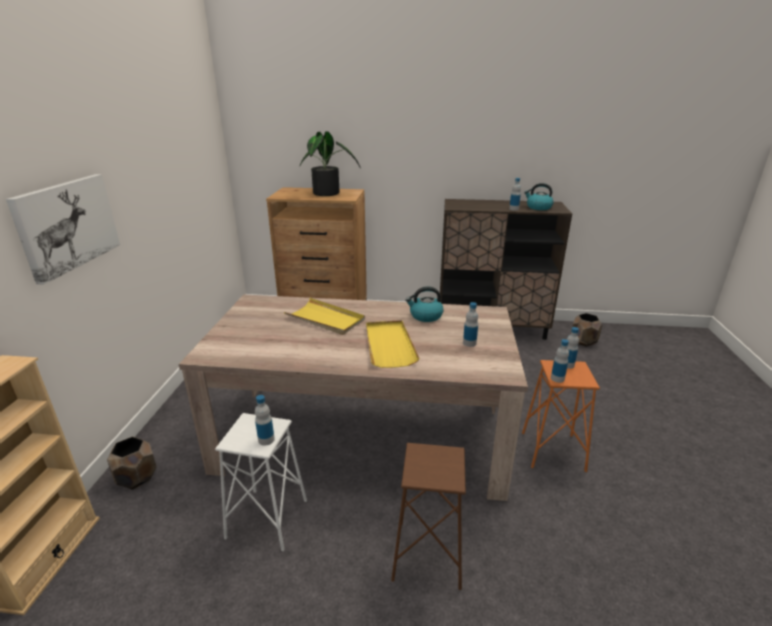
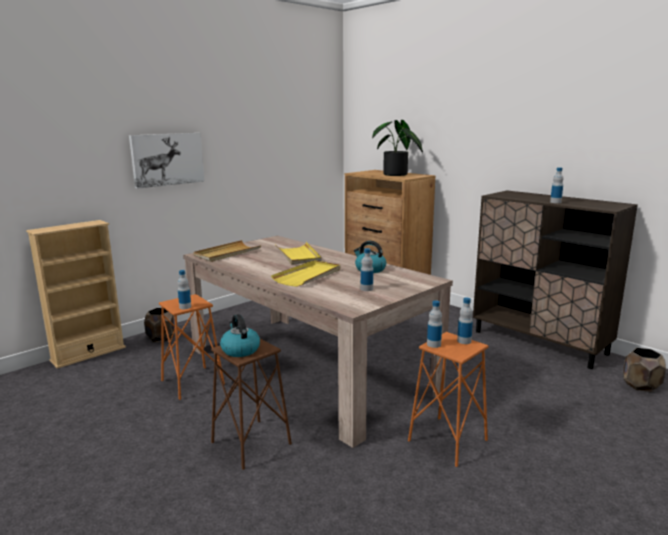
camera: 40 degrees right, 10 degrees down
(237, 342) = (227, 253): none -> beige tray
(267, 519) = (192, 382): white stool -> orange stool
(538, 207) = (589, 204): kettle -> kettle (240, 350)

